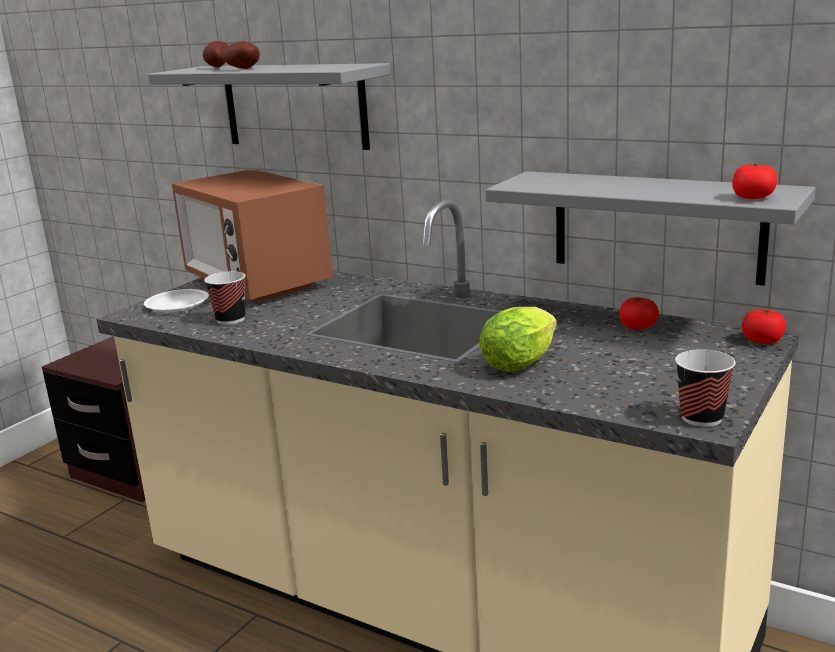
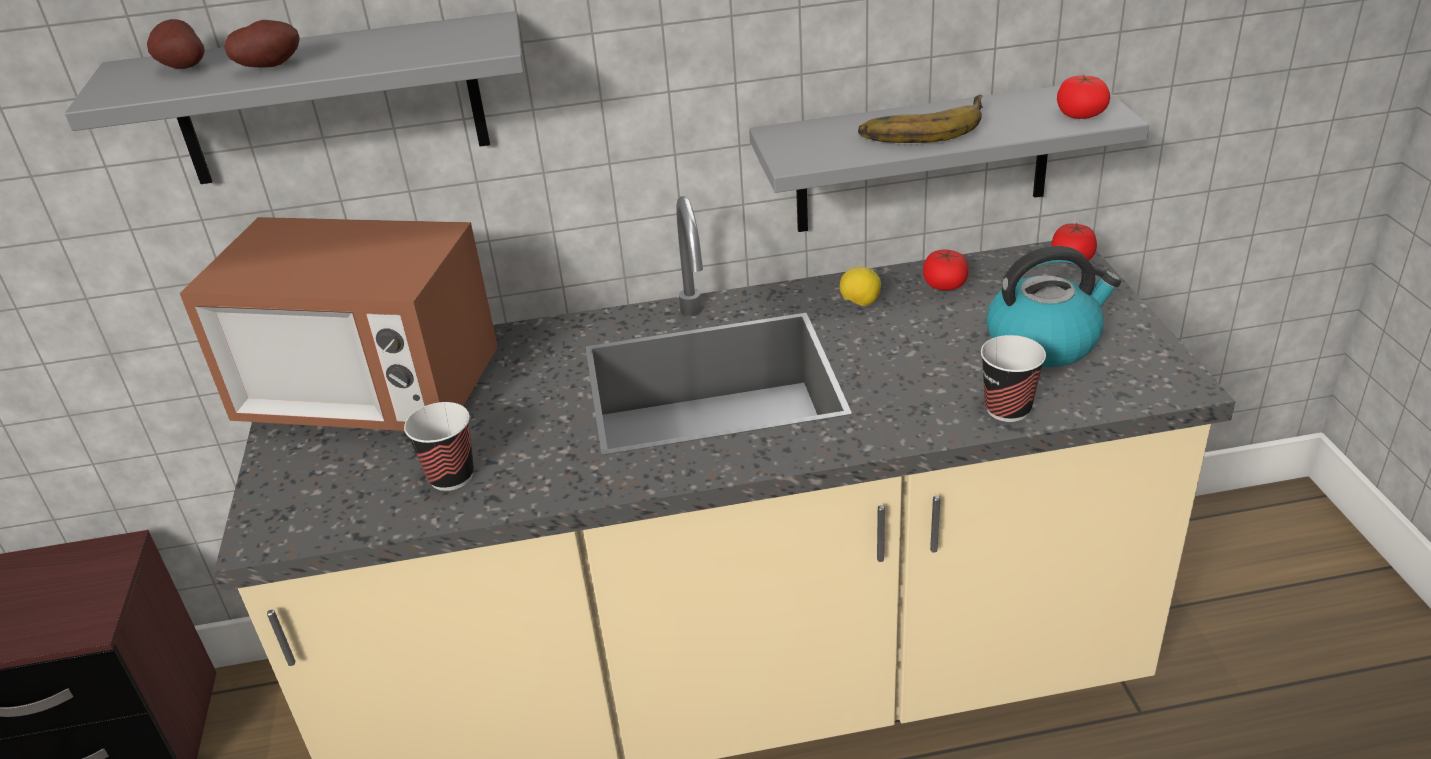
camera: 40 degrees left, 15 degrees up
(177, 305) = (312, 487): white plate -> none
(522, 362) = (916, 383): lettuce -> none
(563, 319) = (859, 303): none -> lemon
(625, 185) = (921, 127): none -> banana
(649, 371) = (1044, 342): none -> kettle
(701, 418) = (1167, 380): cup -> cup (1007, 409)

